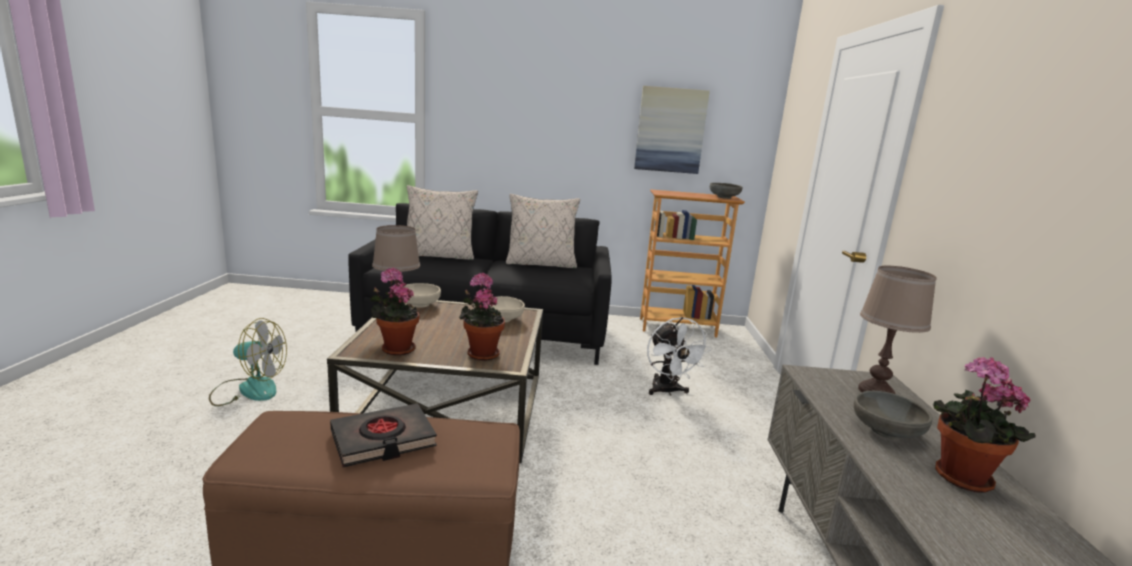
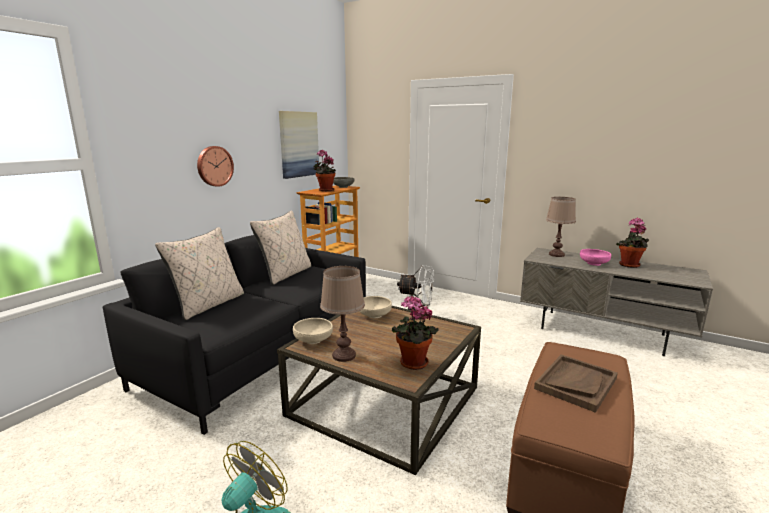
camera: 60 degrees left, 0 degrees up
(383, 440) = (576, 383): black book -> brown tray
(481, 353) = (437, 334): potted plant -> potted plant (325, 190)
(538, 138) = (214, 166): none -> wall clock
(886, 431) = (594, 263): grey bowl -> pink bowl

